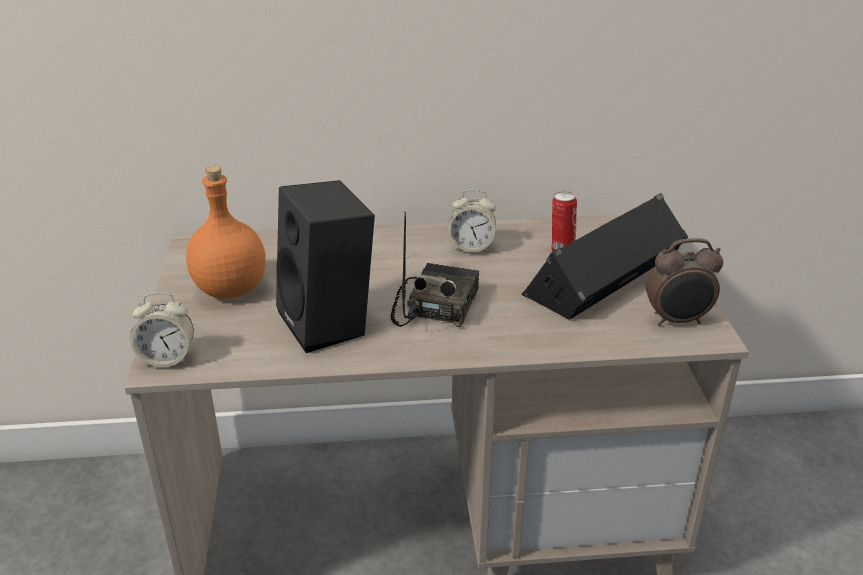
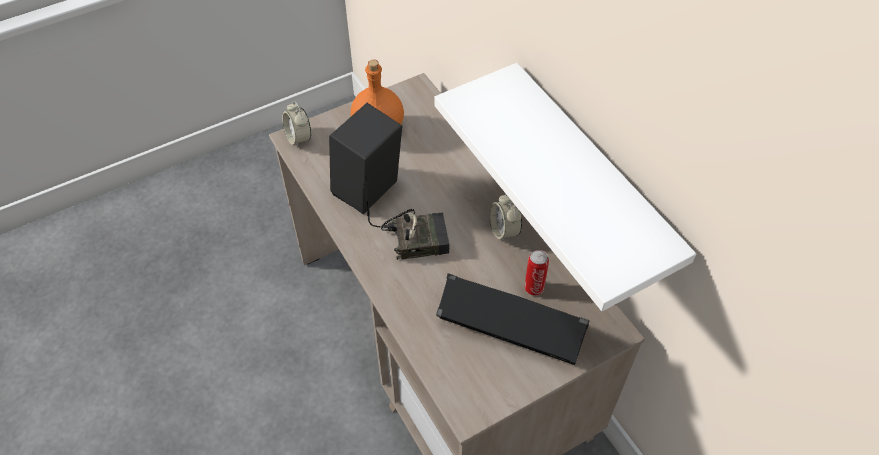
camera: 65 degrees right, 20 degrees up
(525, 104) = (591, 178): none -> white shelf
(677, 320) = (476, 387): alarm clock -> none

